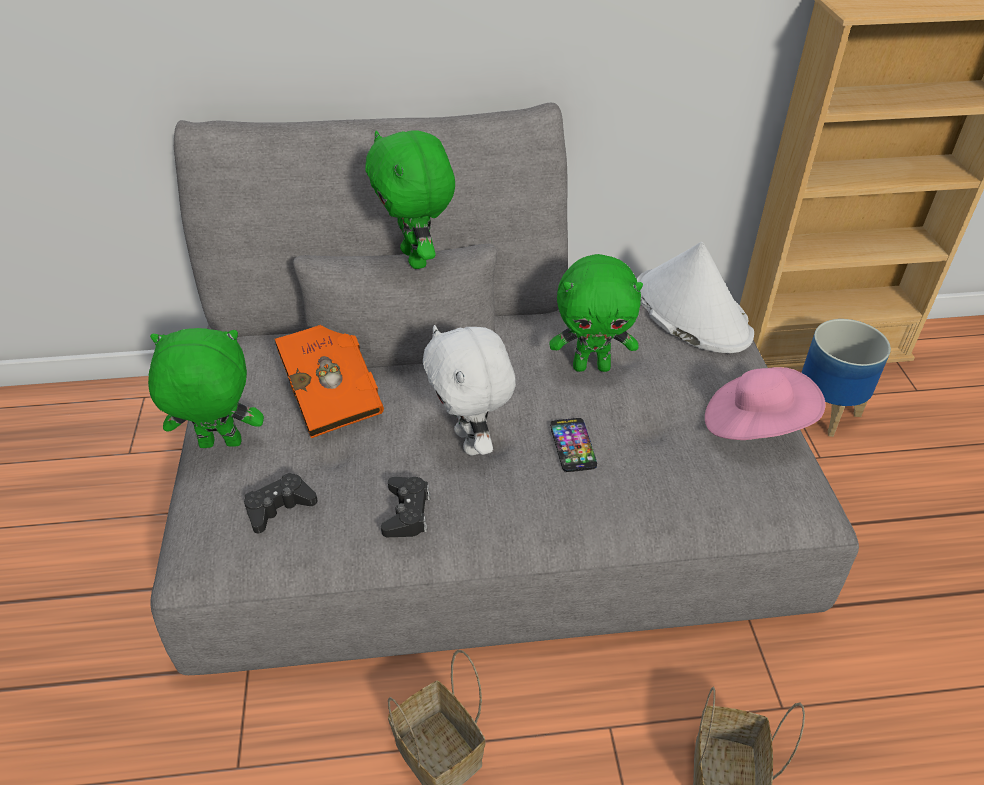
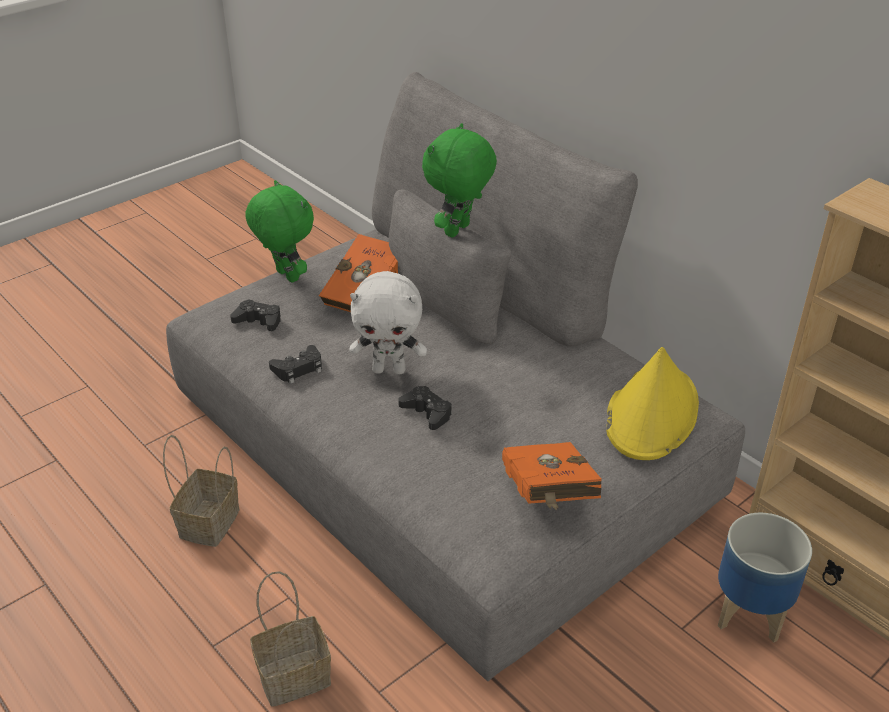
camera: 55 degrees right, 5 degrees down
(471, 442) = (389, 369): white plush toy -> white plush toy turned 120 degrees counterclockwise
(572, 445) = (427, 412): phone -> black game controller
(592, 366) = (524, 389): green plush toy -> none
(690, 312) = (651, 413): white hat -> yellow hat
(755, 425) = (547, 497): pink hat -> orange book

